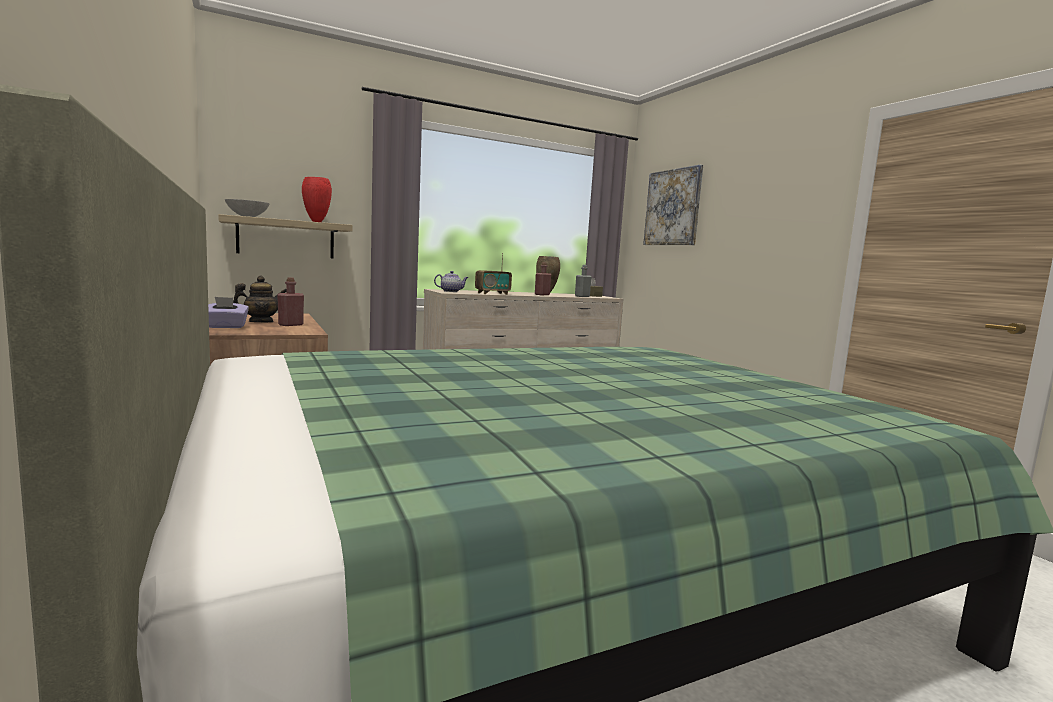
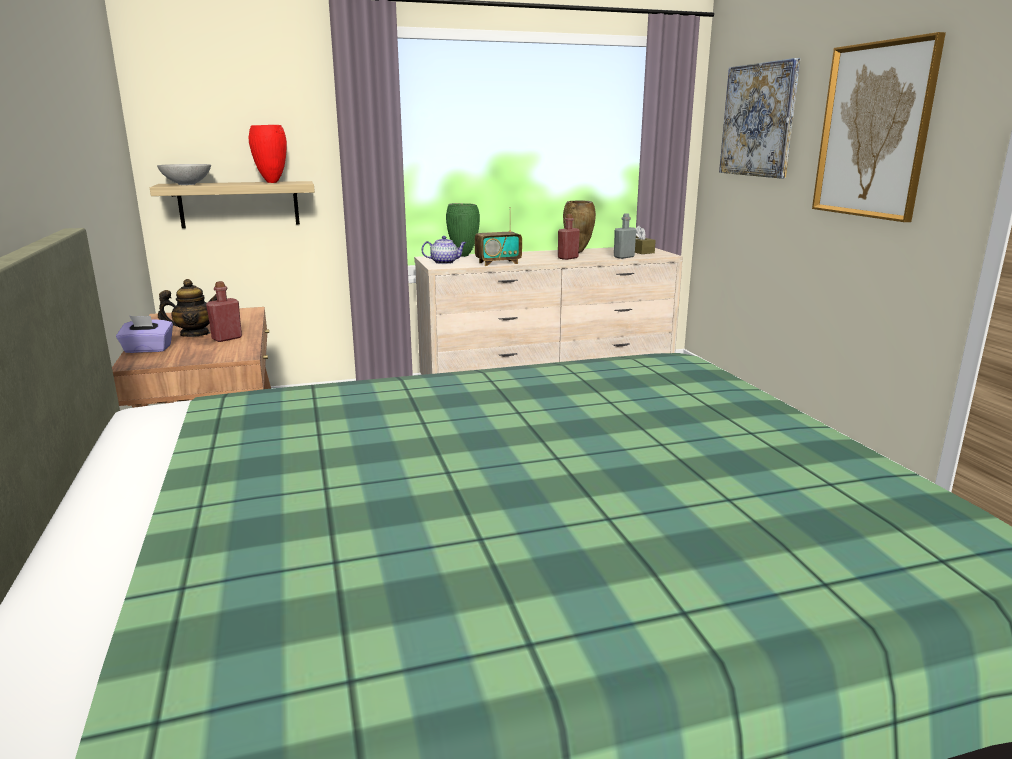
camera: 10 degrees right, 10 degrees up
(462, 290) = (464, 256): none -> green vase
(759, 209) = (874, 131): none -> picture

